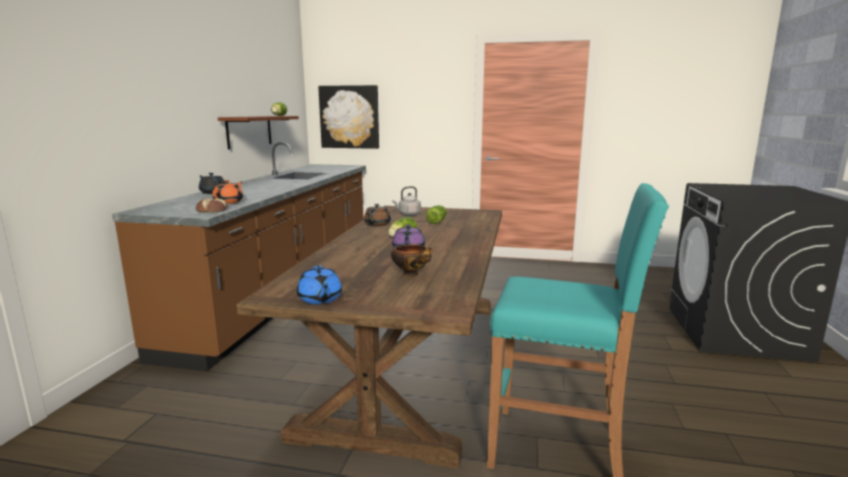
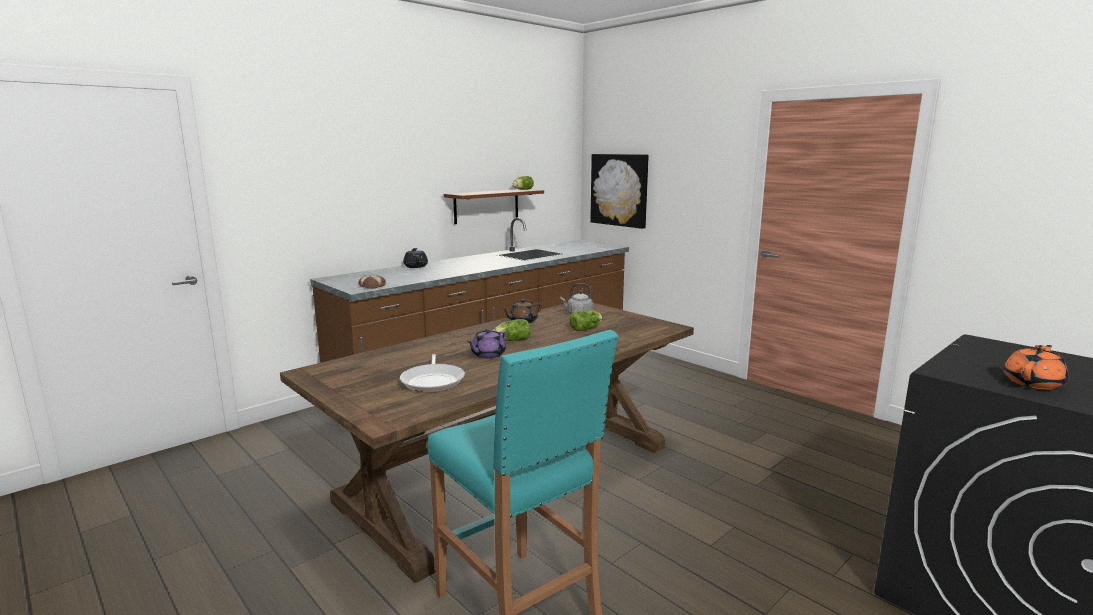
camera: 35 degrees right, 0 degrees up
(229, 202) = (402, 279): orange teapot -> orange teapot (1033, 383)
(320, 299) = (328, 384): blue teapot -> none
(412, 275) = (433, 381): bowl -> frying pan

